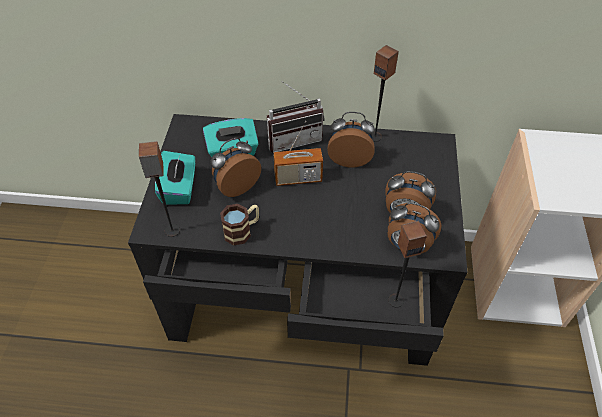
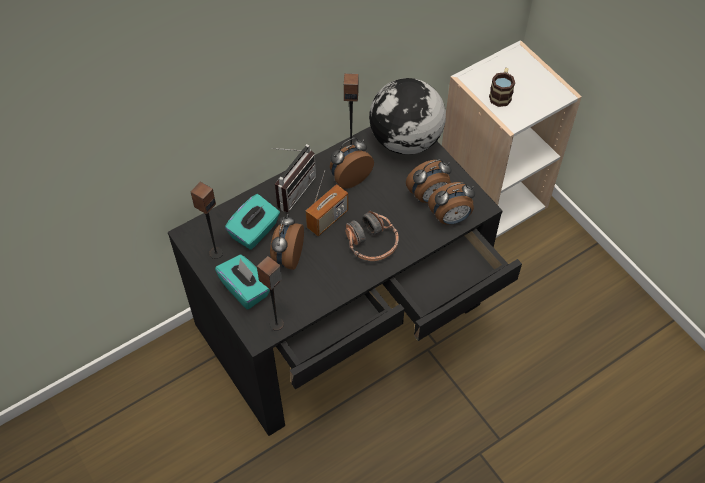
camera: 40 degrees left, 5 degrees up
(242, 231) = (328, 287): mug -> mug (501, 94)
(314, 220) = (371, 243): none -> headphones
(395, 300) = (465, 263): speaker -> speaker (215, 253)
(427, 159) = (405, 141): none -> globe

